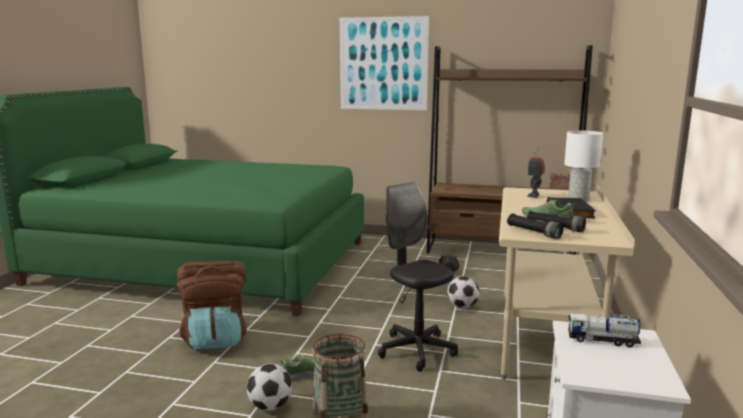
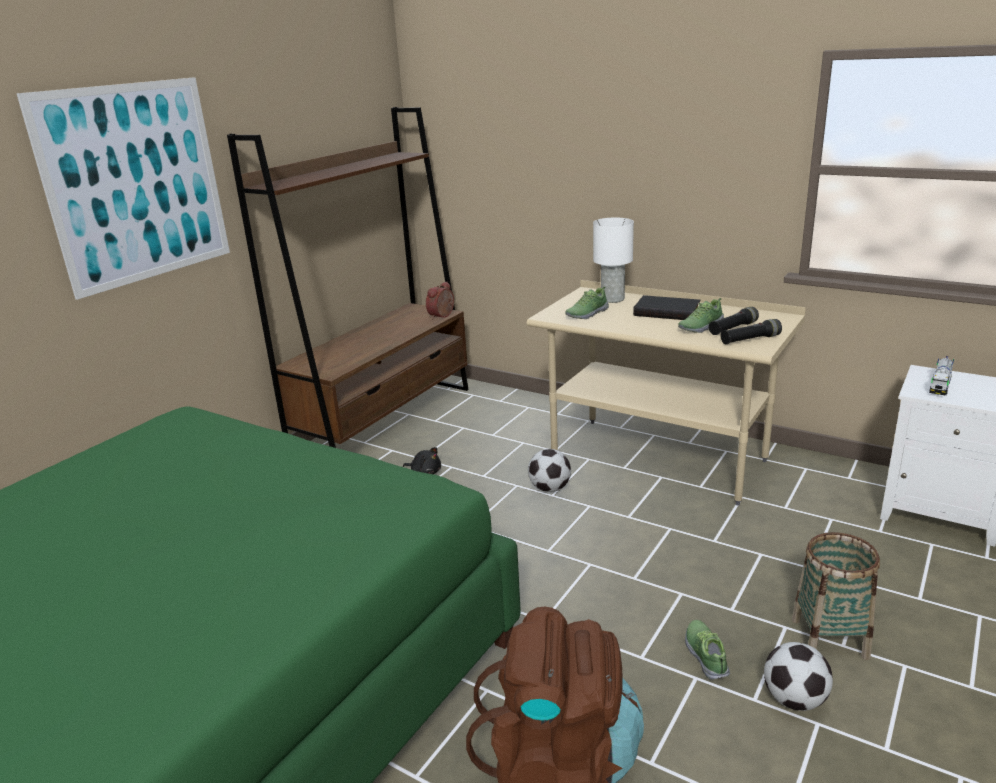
camera: 70 degrees left, 10 degrees up
(416, 350) = (661, 547): black office chair -> none
(534, 196) = (586, 314): toy robot -> shoe

